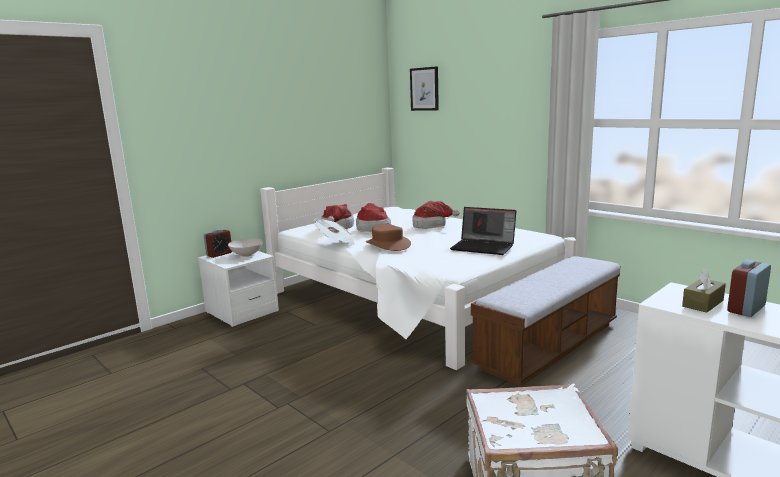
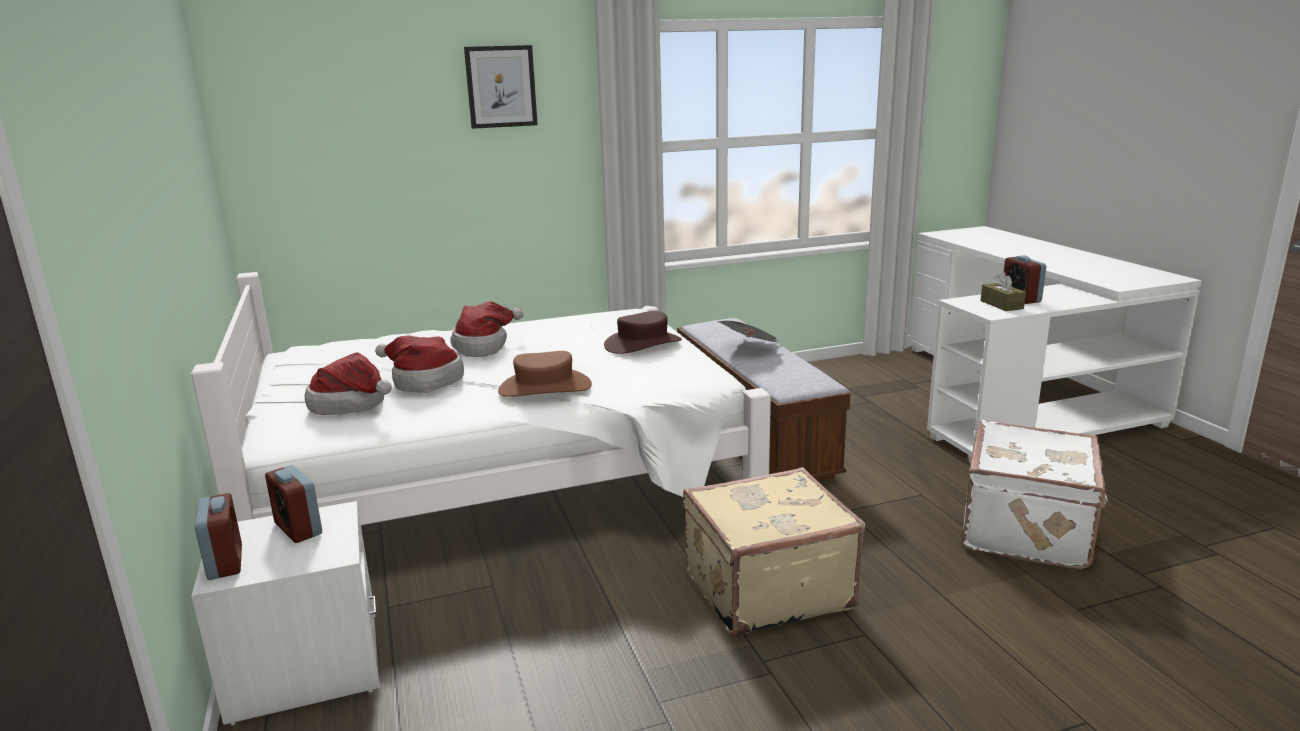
camera: 65 degrees left, 5 degrees up
(246, 255) = (298, 529): white bowl -> alarm clock
(336, 242) = (453, 420): newspaper -> newspaper (750, 348)
(357, 389) = (765, 588): none -> beige suitcase
(424, 89) = (315, 104): picture -> picture (501, 86)
(484, 247) = (643, 344): laptop -> brown hat

